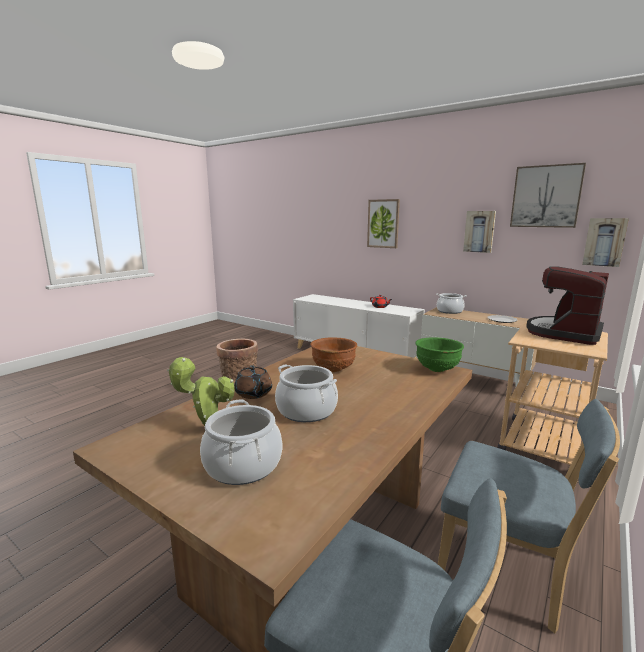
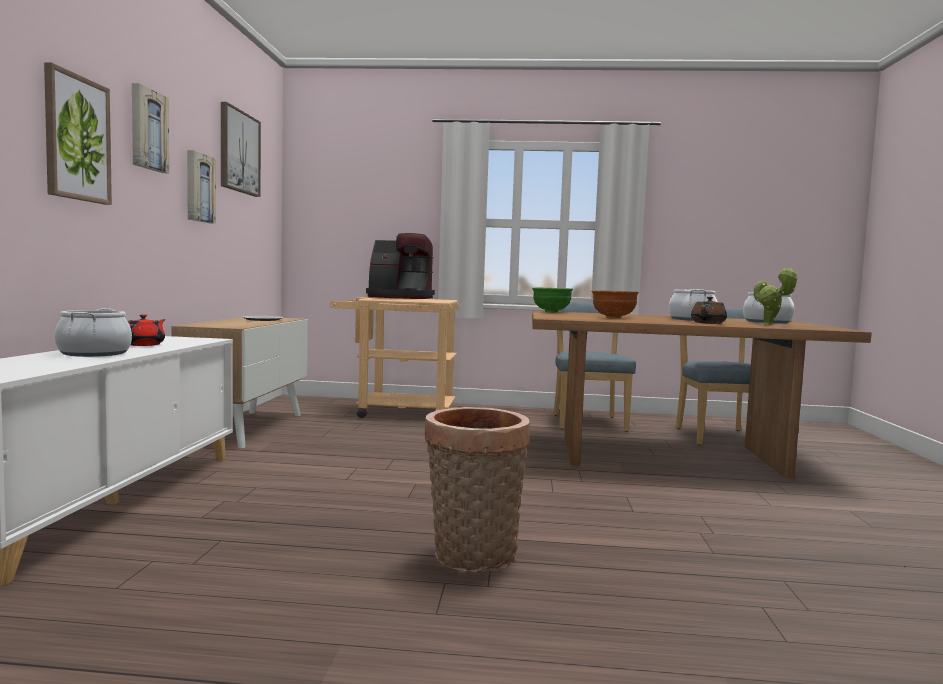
camera: 120 degrees left, 10 degrees down
(449, 311) = (213, 324): cooking pot -> cooking pot (94, 353)
(604, 242) = (267, 216): picture -> picture (147, 130)

